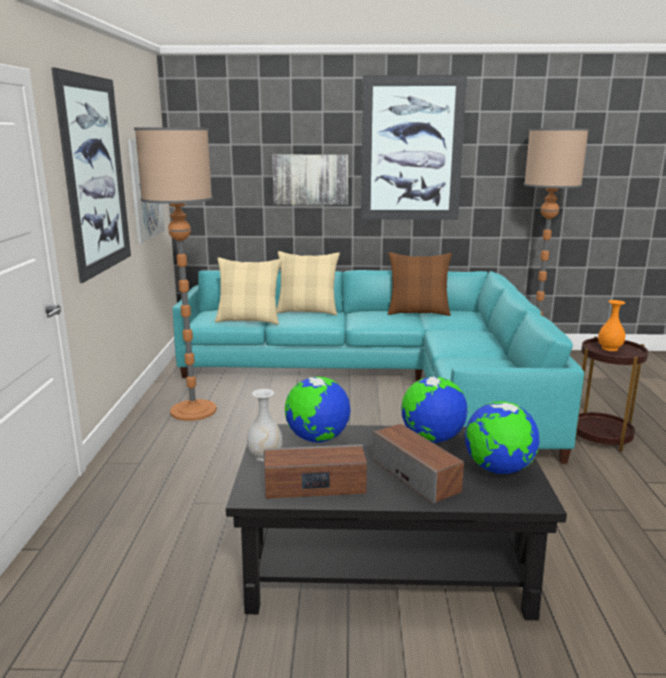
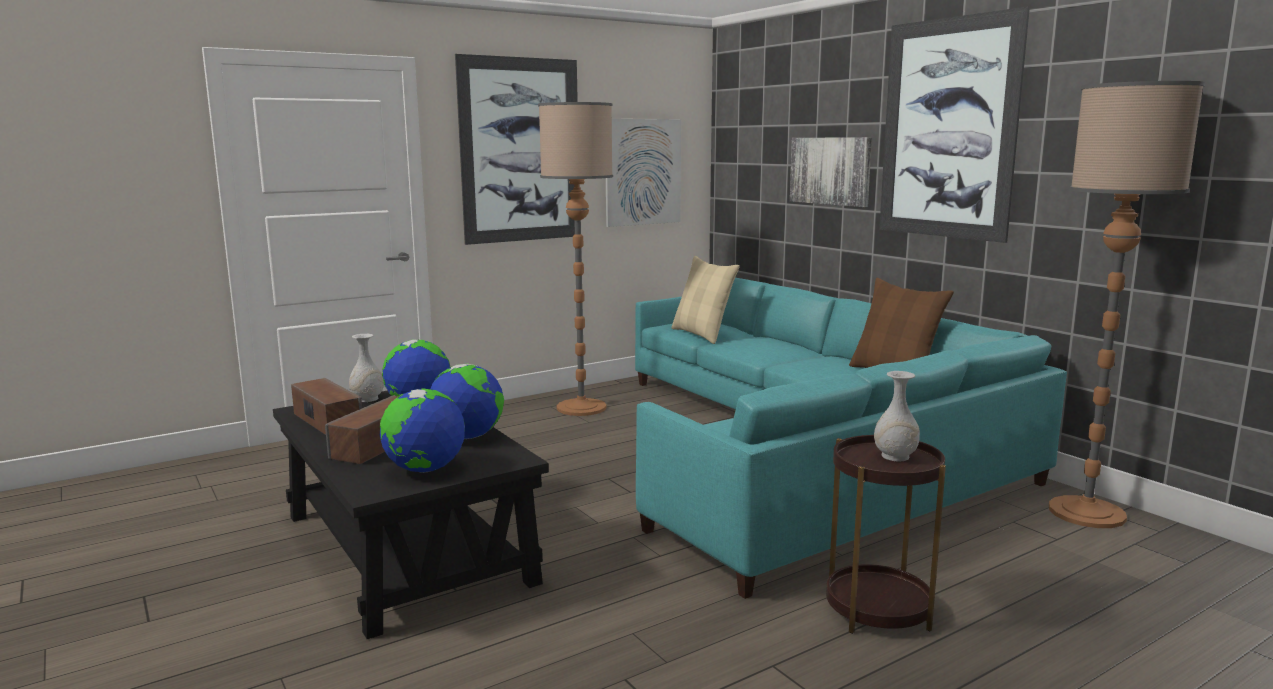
camera: 55 degrees right, 5 degrees down
(307, 311) = (777, 342): beige pillow -> none
(610, 349) = (895, 456): orange vase -> white vase

